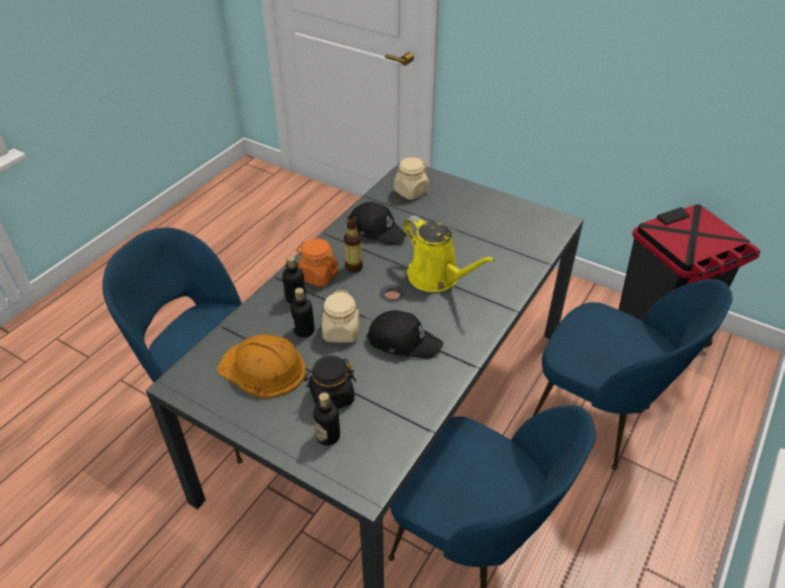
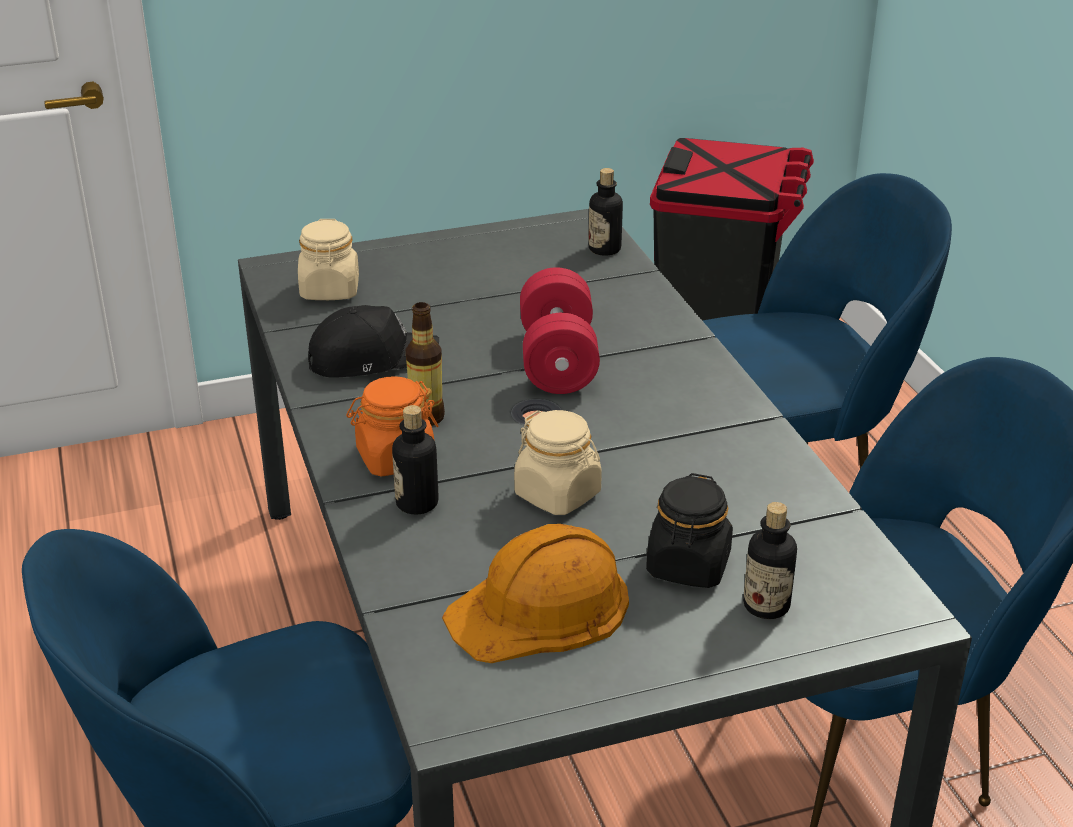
camera: 50 degrees left, 10 degrees down
(304, 330) = (506, 528): bottle -> bottle (604, 249)
(403, 341) = (652, 449): black cap -> none
(437, 277) = (558, 360): yellow watering can -> red dumbbell

